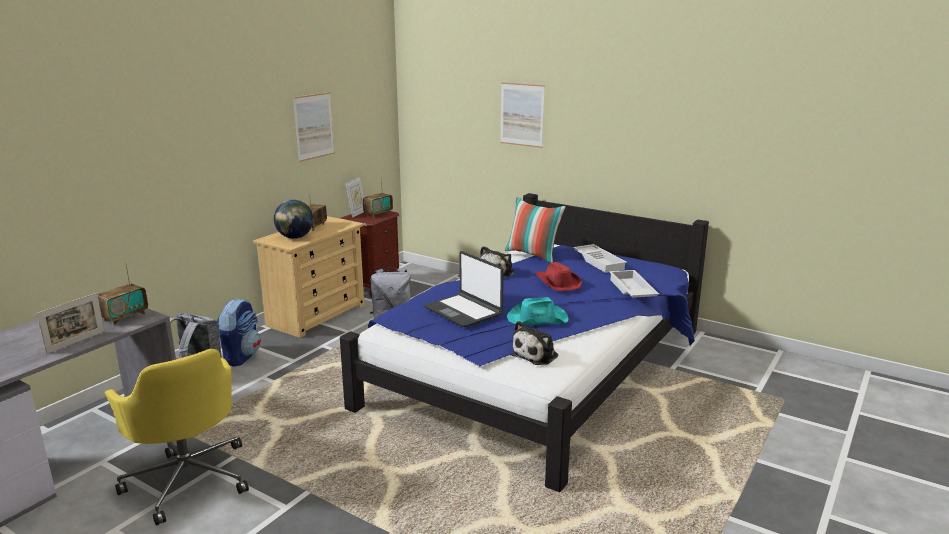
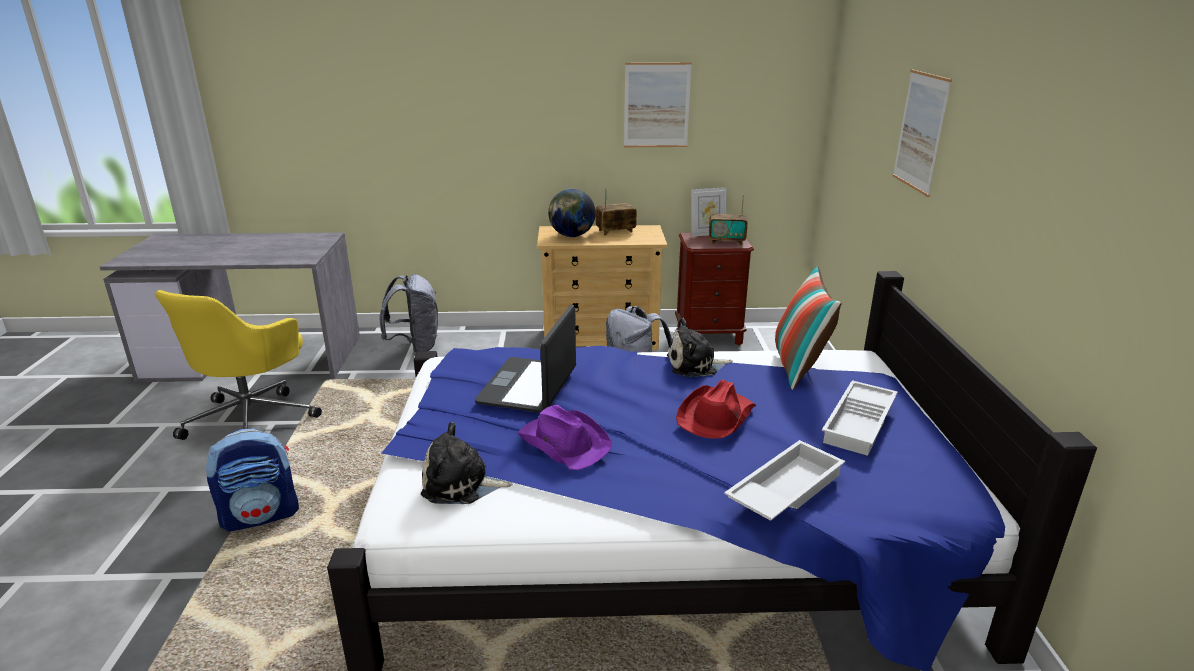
camera: 55 degrees right, 5 degrees up
(76, 342) = (236, 258): picture frame -> none
(124, 317) = (299, 252): radio -> none
(241, 356) = (476, 344): backpack -> backpack (261, 516)
(536, 318) = (564, 442): turquoise hat -> purple hat

